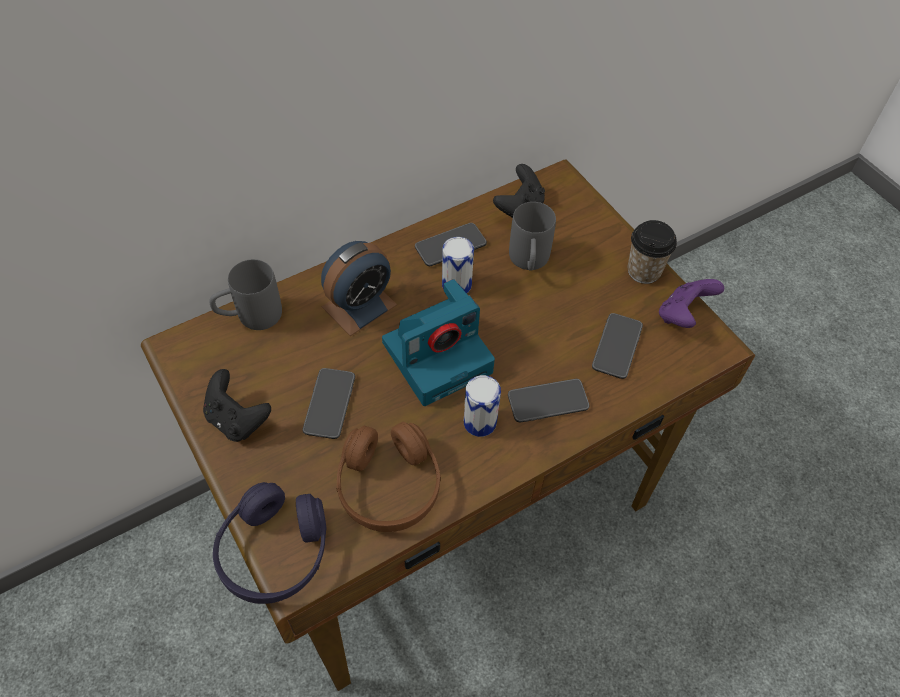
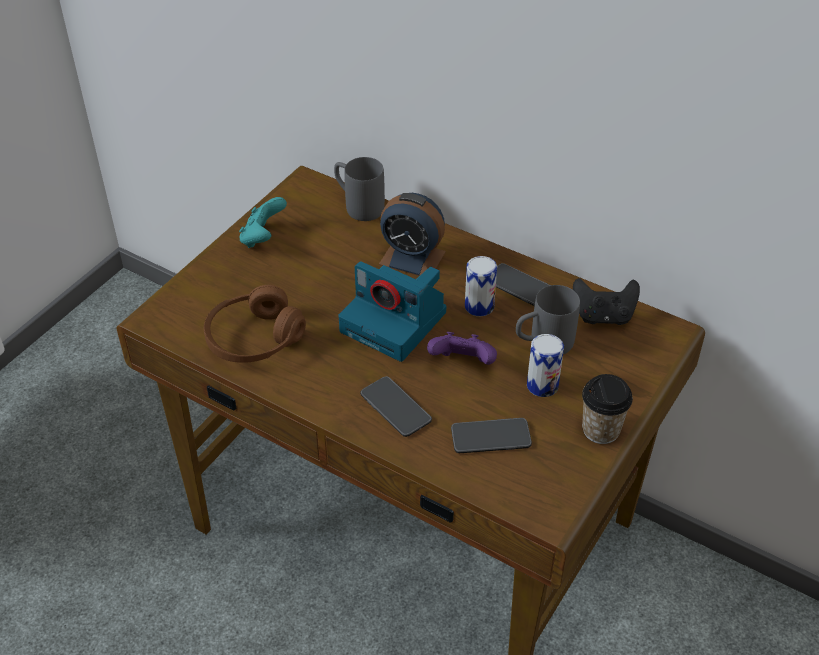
camera: 65 degrees right, 10 degrees down
(237, 420) = (263, 238): black game controller -> turquoise game controller
(274, 551) = (167, 300): purple headphones -> none
(329, 404) = (307, 278): phone -> none
(480, 422) = (346, 371): can -> can (542, 385)
(683, 315) = (567, 477): purple game controller -> purple game controller (463, 364)

